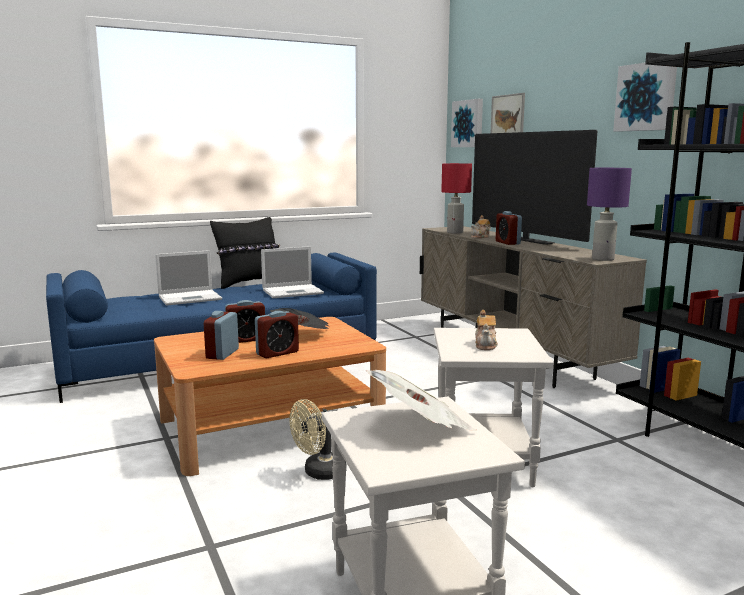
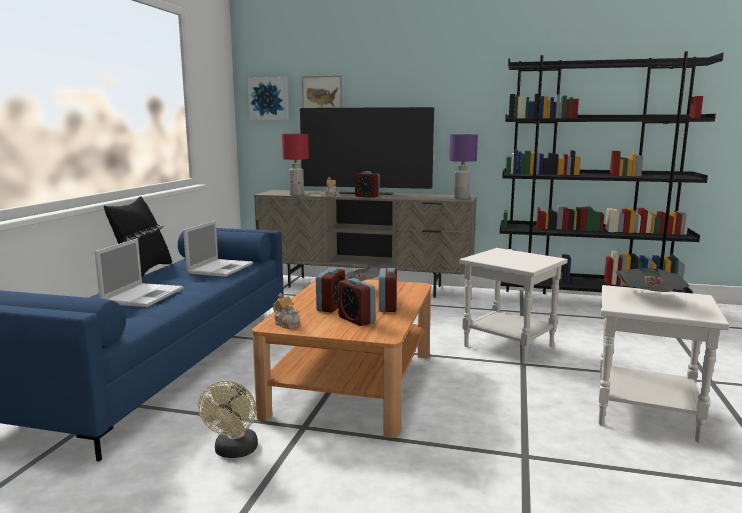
camera: 50 degrees left, 0 degrees up
(319, 473) = (459, 391): beige fan -> beige fan (234, 452)
(485, 345) = (518, 259): teapot -> teapot (287, 324)
(646, 97) = (465, 86): picture -> none

